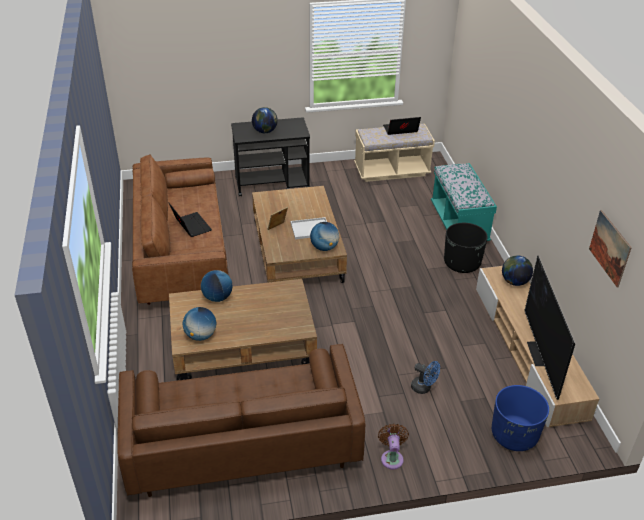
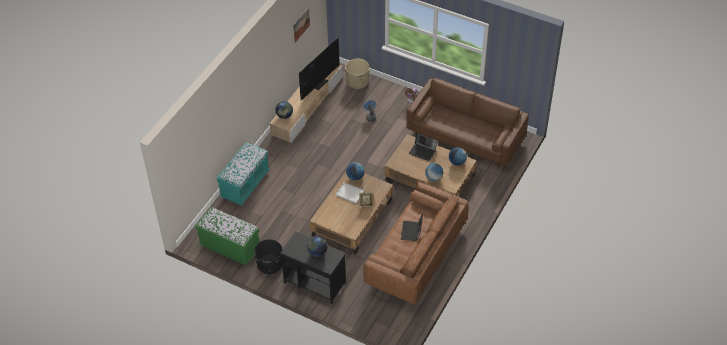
camera: 140 degrees left, 10 degrees up
(391, 171) = (230, 247): beige bench -> green bench
(400, 130) = (221, 225): laptop -> laptop (423, 151)
(462, 263) = (277, 161): black planter -> black planter (270, 265)
(514, 435) = (357, 82): blue planter -> beige planter

